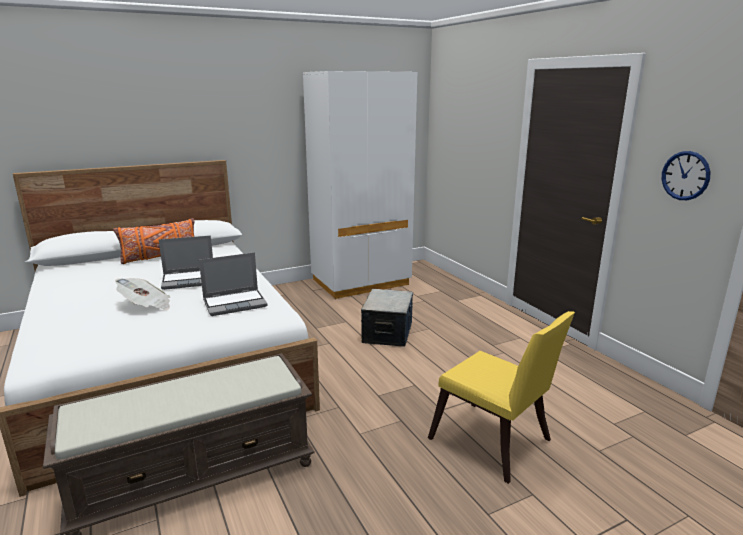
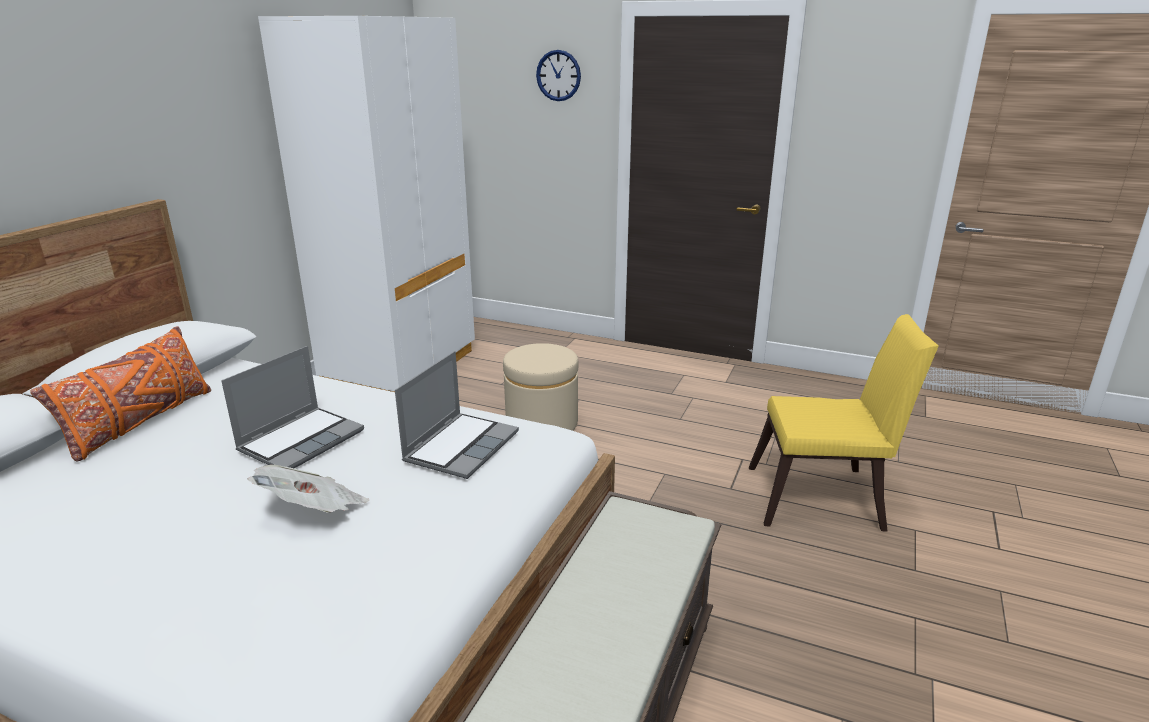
camera: 40 degrees left, 5 degrees up
(388, 333) = (542, 423): storage box -> beige ottoman
(685, 175) = (869, 143): wall clock -> wall clock (558, 75)

